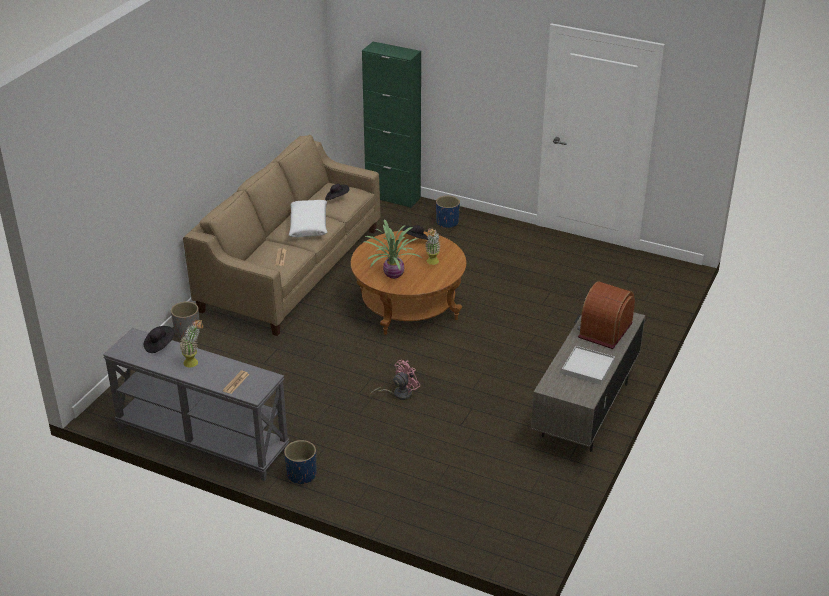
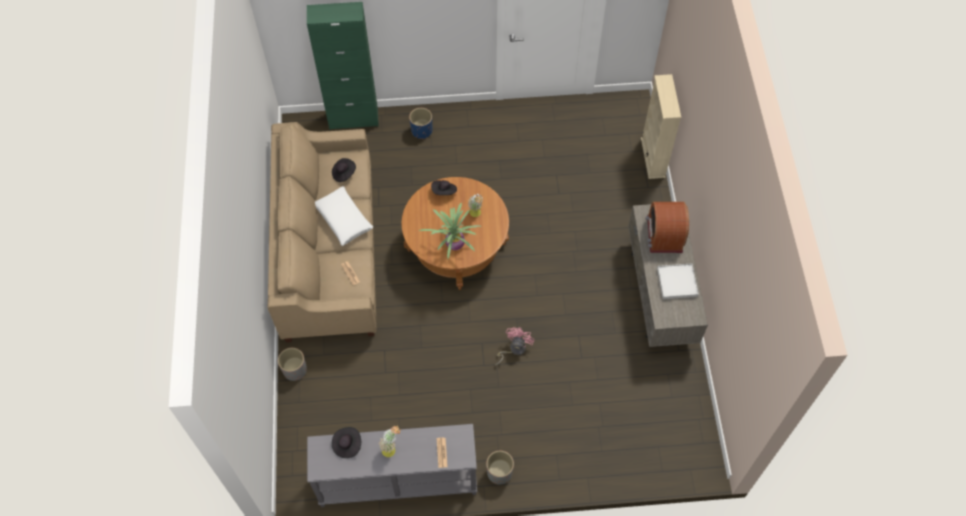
camera: 30 degrees left, 25 degrees up
(301, 475) = (499, 472): blue planter -> grey planter
(663, 312) = (653, 157): none -> beige bookcase

